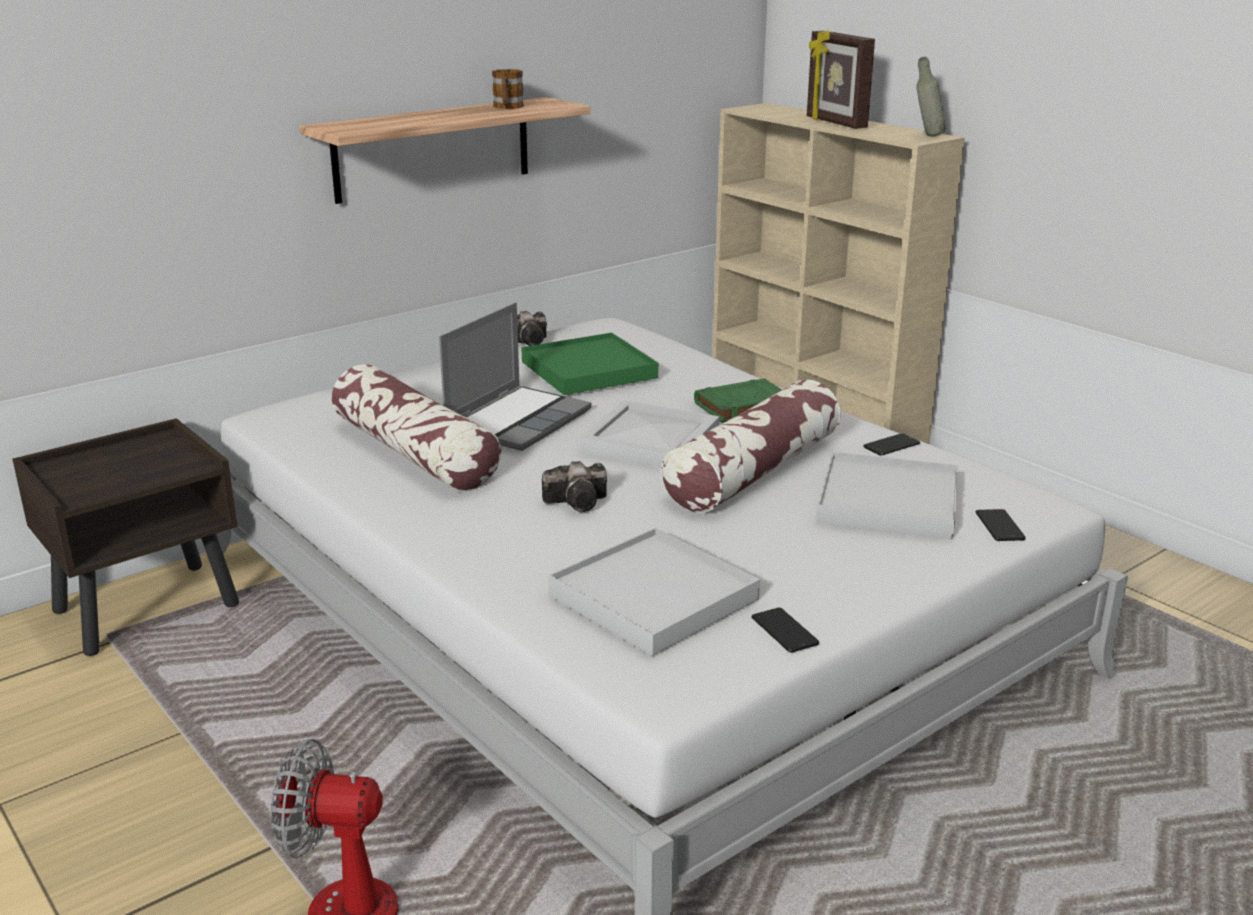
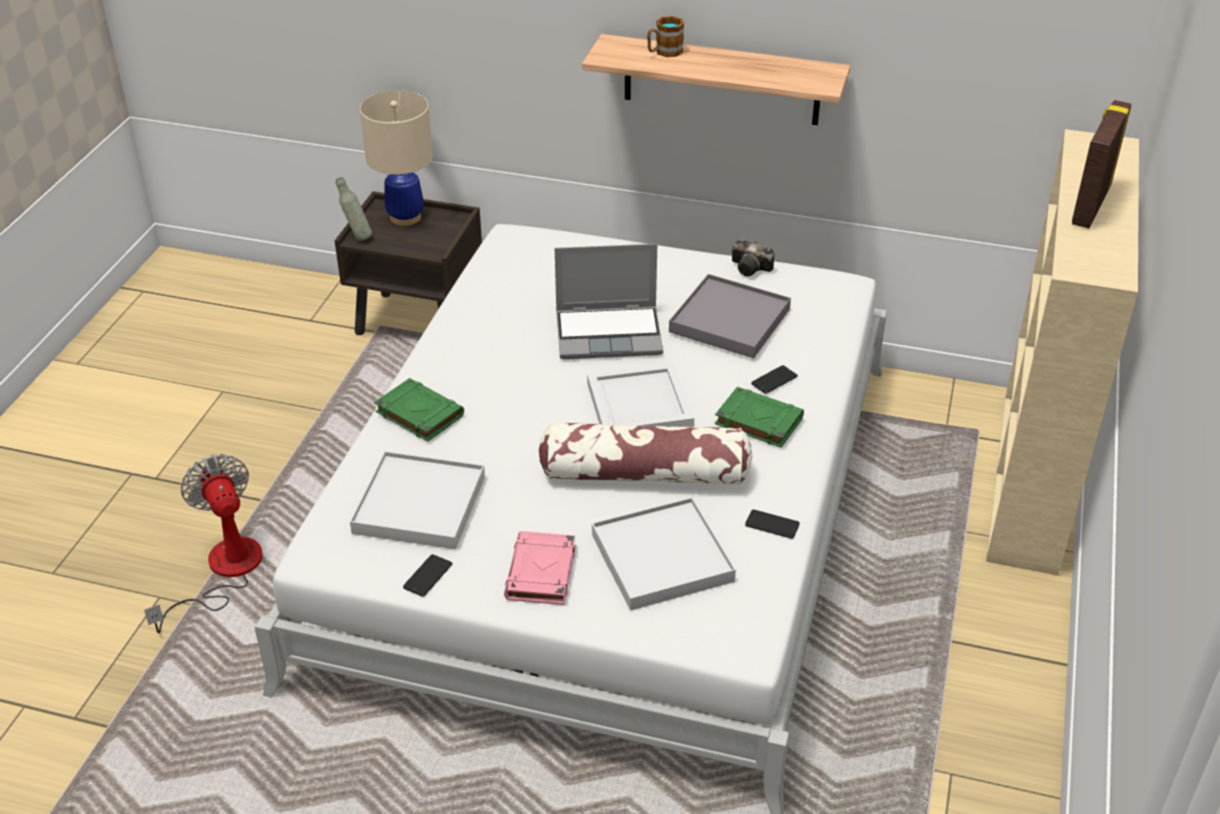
camera: 55 degrees right, 15 degrees up
(98, 461) = (405, 217): none -> beige table lamp
(415, 453) = (519, 319): pillow -> none
(489, 549) = (418, 414): none -> green book
(507, 107) = (776, 70): mug -> mug (664, 52)
(579, 502) = (512, 418): camera -> none
(589, 370) = (730, 321): green tray -> grey tray
(849, 566) = (541, 573): none -> pink book
(927, 136) = (1105, 270): grey bottle -> grey bottle (357, 237)
(999, 526) = (678, 628): phone -> phone (774, 380)

